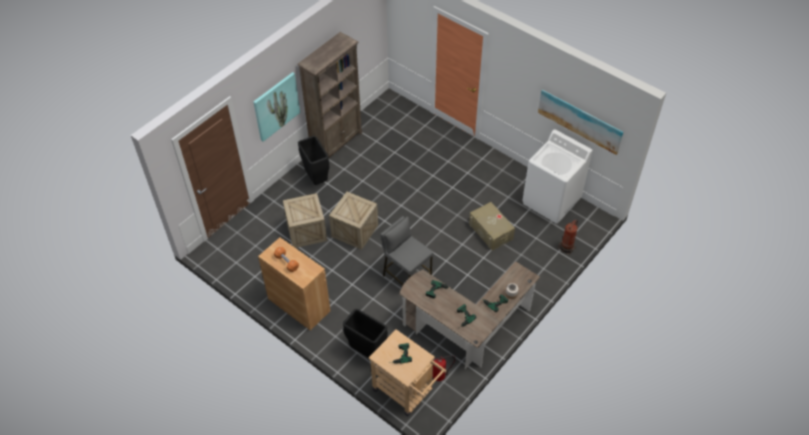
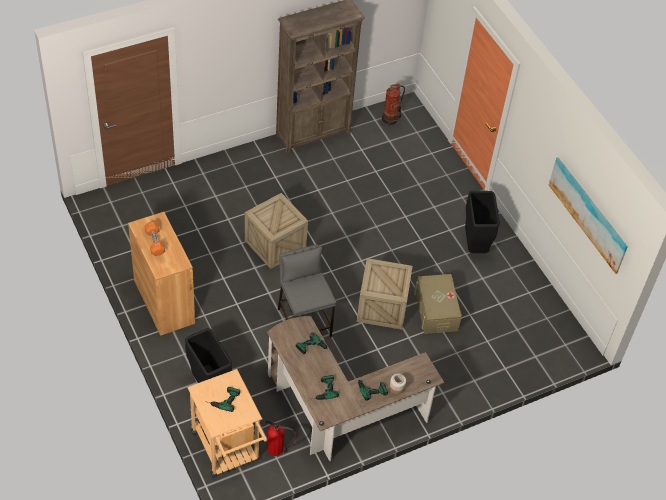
camera: 20 degrees right, 0 degrees up
(276, 106) = (237, 60): picture -> none
(306, 231) = (220, 222): crate -> crate (382, 307)
(317, 179) = (266, 167): black trash can -> black trash can (475, 245)
(551, 201) = (533, 305): white washing machine -> none
(567, 247) = (519, 368): fire extinguisher -> fire extinguisher (390, 119)

